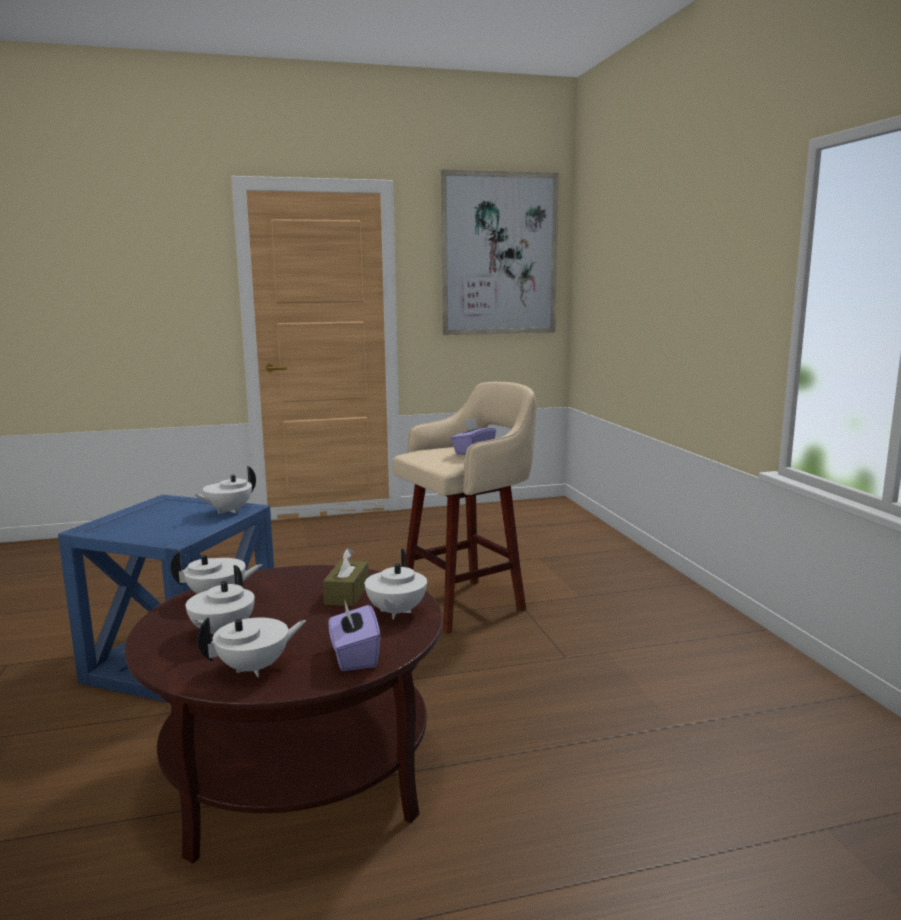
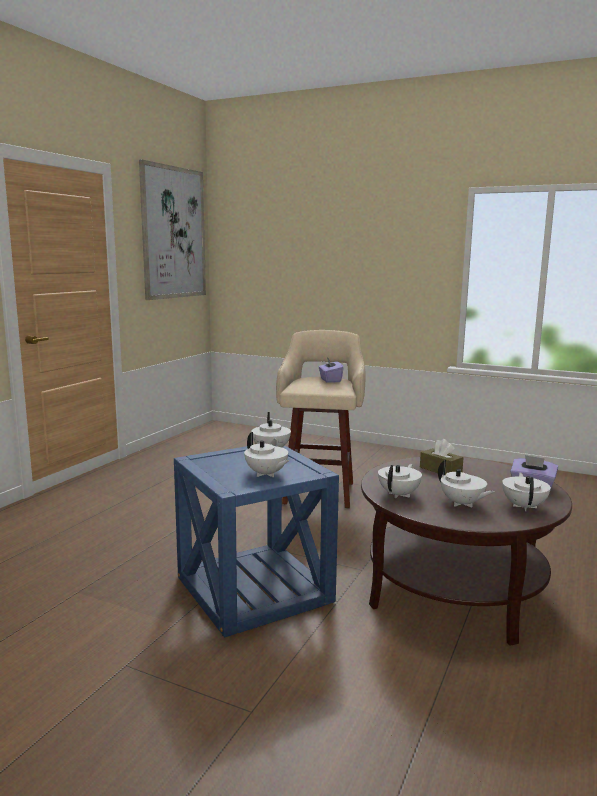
camera: 50 degrees left, 0 degrees up
(395, 612) = (483, 468): white teapot -> white teapot (266, 474)

